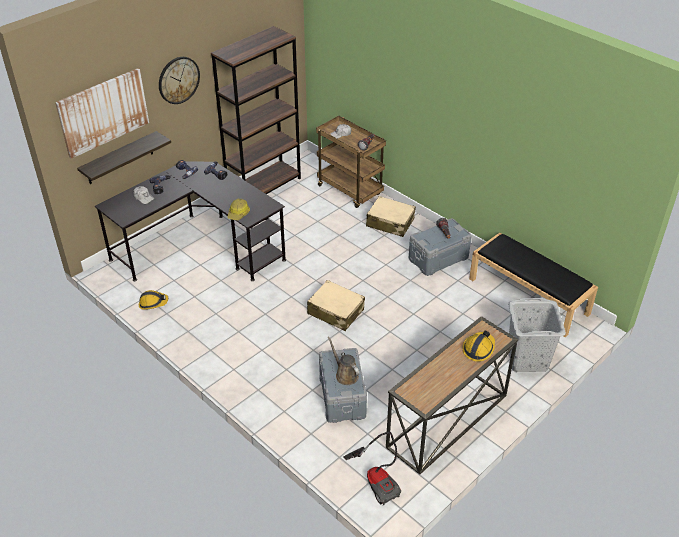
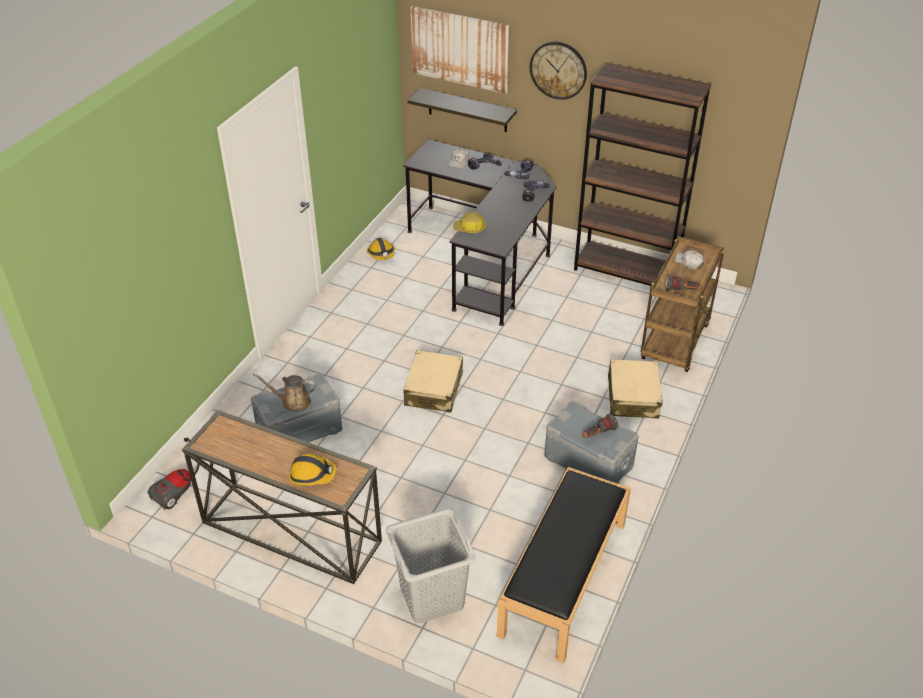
camera: 70 degrees right, 0 degrees up
(345, 374) = (293, 402): brown watering can -> brown watering can turned 120 degrees counterclockwise

